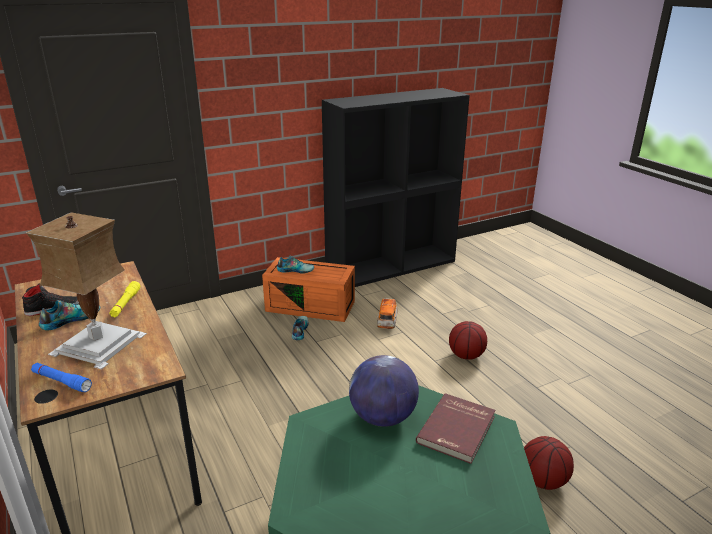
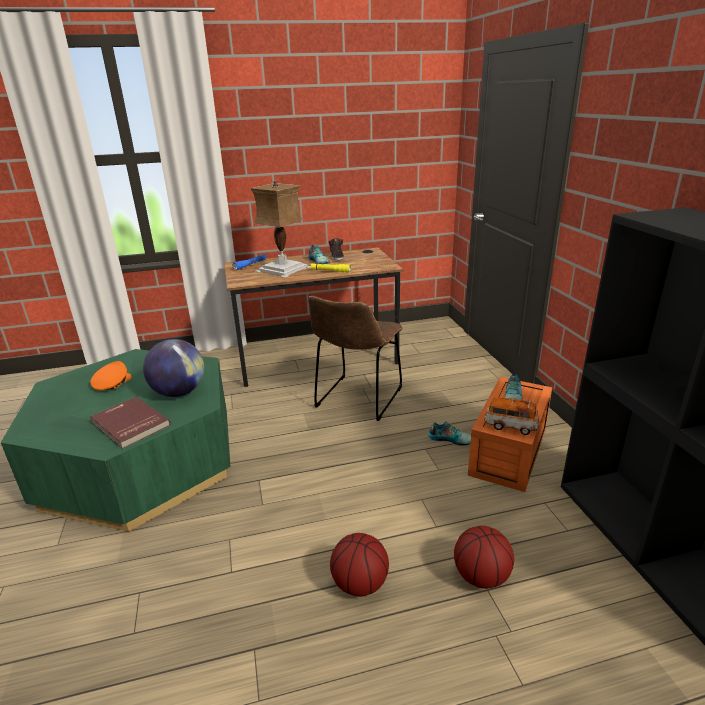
camera: 105 degrees right, 0 degrees up
(237, 390) = (357, 400): none -> brown chair
(384, 493) = (112, 383): none -> orange cap
(387, 322) = (464, 515): toy car -> toy car (510, 426)
(543, 481) = (116, 577): basketball -> basketball (480, 576)

